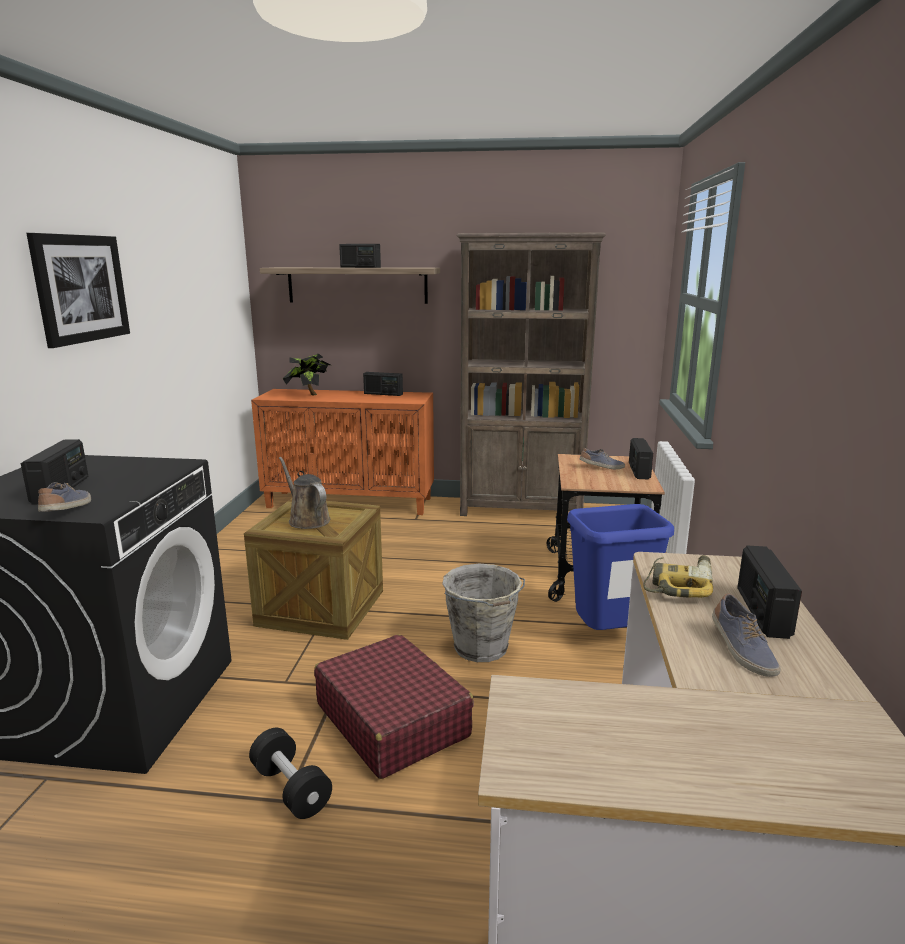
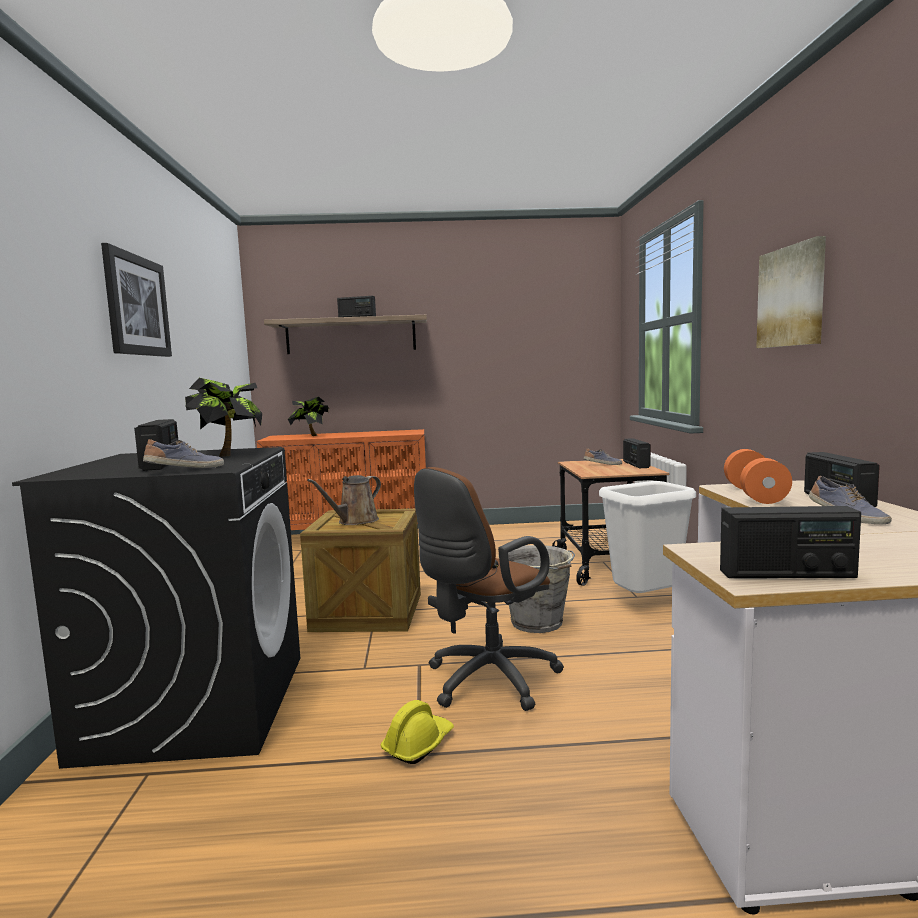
camera: 10 degrees left, 10 degrees down
(68, 509) = (186, 470): shoe -> shoe turned 60 degrees clockwise
(140, 473) = (229, 454): none -> potted plant
(291, 788) = (418, 744): black dumbbell -> yellow hard hat
(307, 519) = (355, 521): brown watering can -> brown watering can turned 90 degrees counterclockwise
(383, 394) = (379, 432): radio -> radio (787, 574)
(392, 719) = (486, 682): red suitcase -> brown office chair
(522, 510) = (514, 530): brown bookcase -> none
(609, 637) = (645, 604): blue trash can -> white trash can
(678, 584) = (754, 495): power drill -> orange dumbbell
(792, 330) = (792, 296): none -> picture

